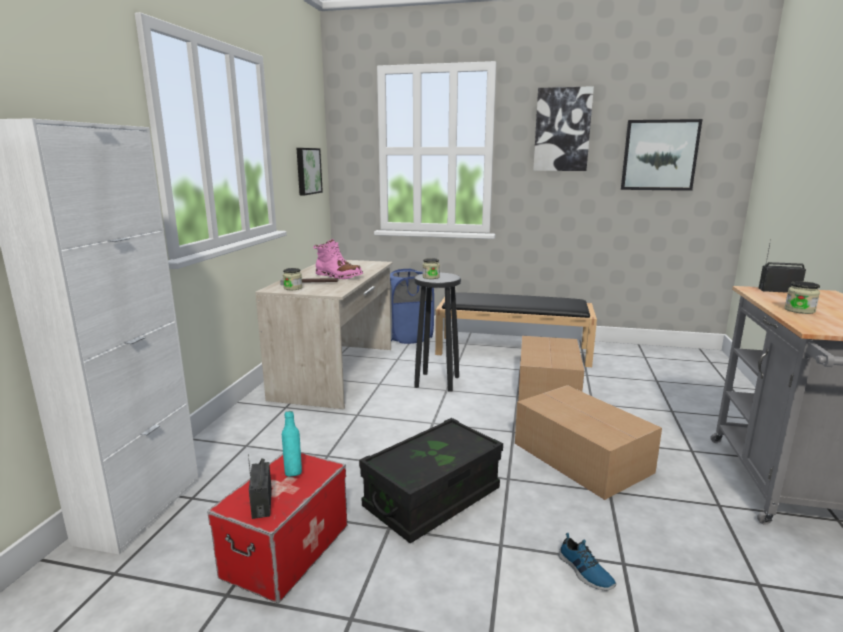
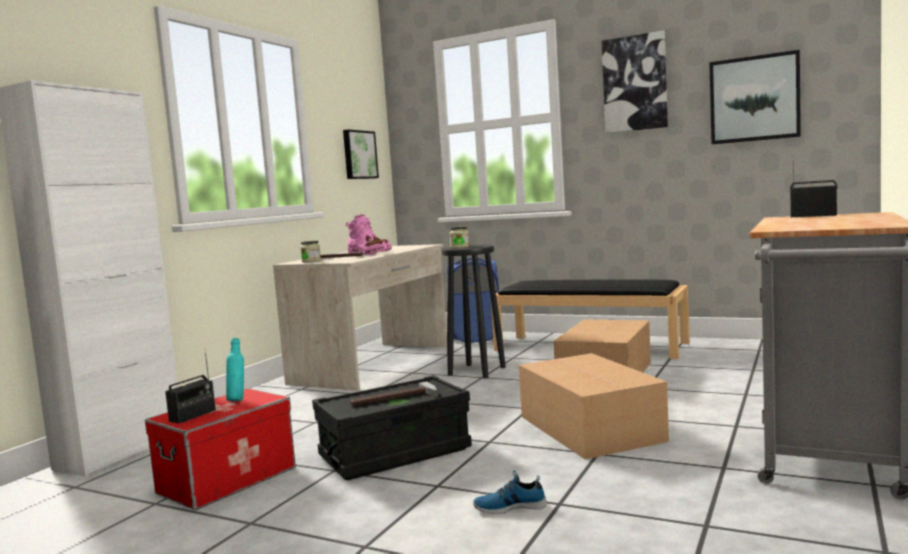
camera: 15 degrees right, 10 degrees down
(261, 503) = (193, 416): radio -> radio turned 150 degrees counterclockwise
(438, 455) = (394, 399): none -> hammer
(584, 571) = (510, 507): shoe -> shoe turned 105 degrees clockwise
(799, 310) = (794, 223): jar -> none

